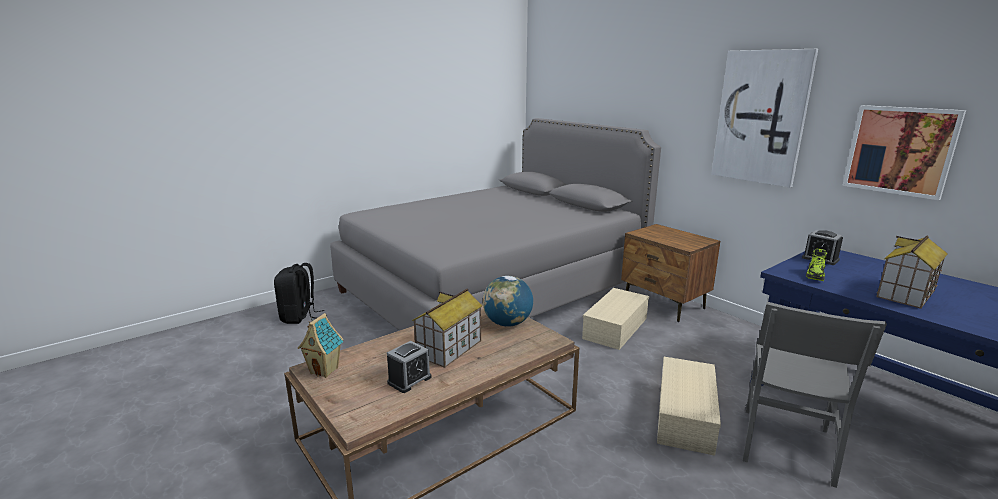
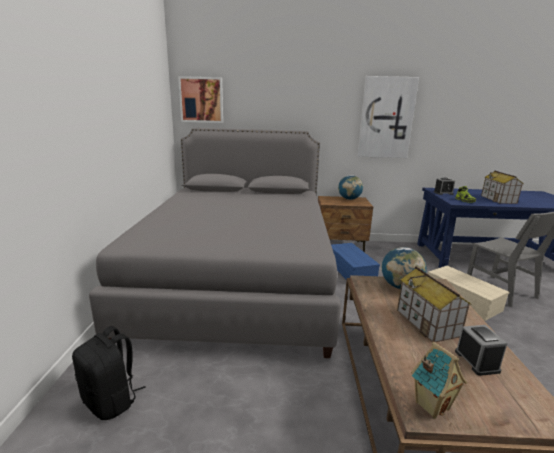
camera: 50 degrees left, 0 degrees up
(615, 329) = (351, 271): beige storage box -> blue storage box
(686, 236) = (349, 199): none -> globe
(900, 150) = (457, 132): picture -> picture (201, 100)

